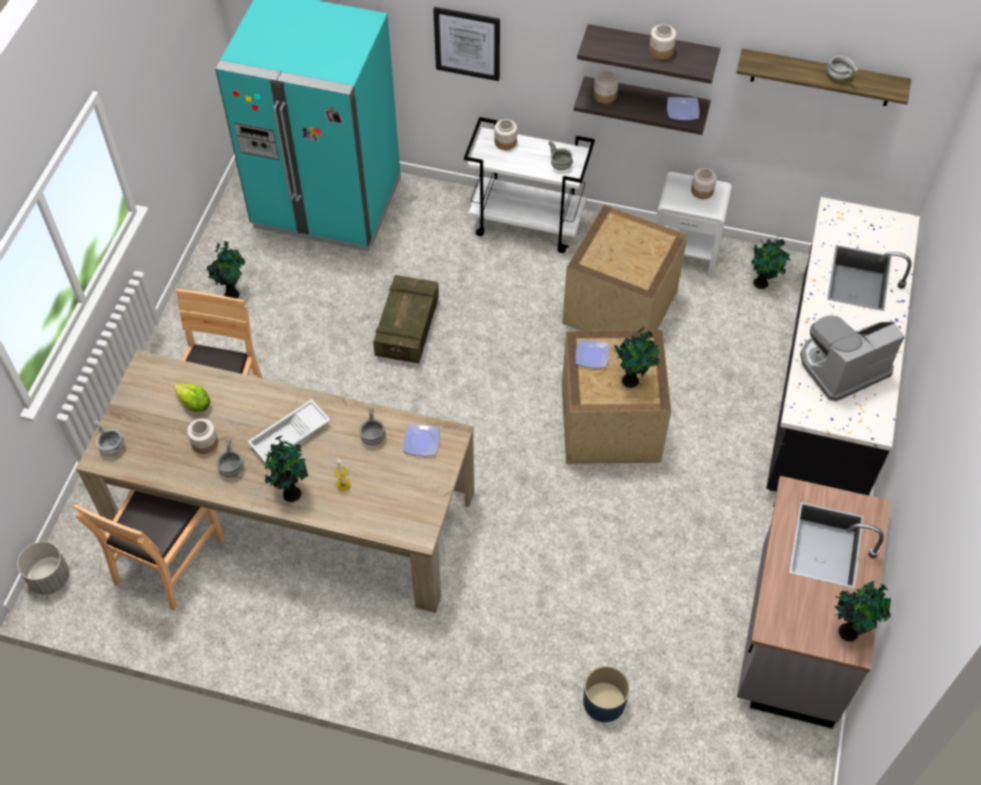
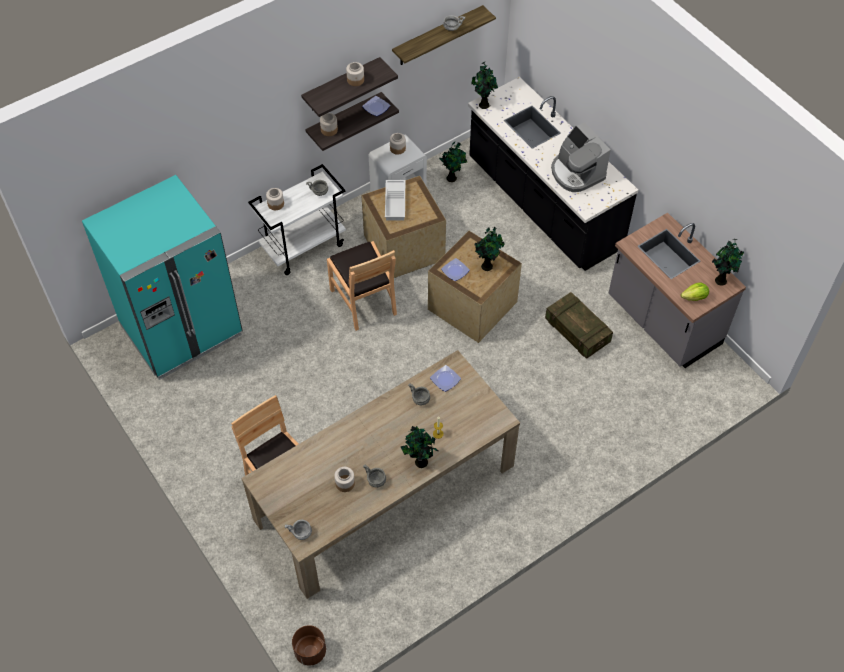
camera: 50 degrees left, 0 degrees up
(50, 578) = (310, 651): grey planter -> brown planter
(168, 559) = (357, 578): brown chair -> brown chair (364, 301)
(194, 404) = (312, 472): lettuce -> lettuce (694, 297)
(232, 293) = (197, 423): potted plant -> potted plant (483, 104)
(290, 437) = (382, 439): white tray -> white tray (396, 203)
(407, 328) = (316, 353): crate -> crate (577, 331)
(467, 43) = (228, 159): picture -> none
(604, 702) = (630, 427): blue planter -> none
(842, 366) = (576, 173): coffee machine -> coffee machine turned 45 degrees counterclockwise

